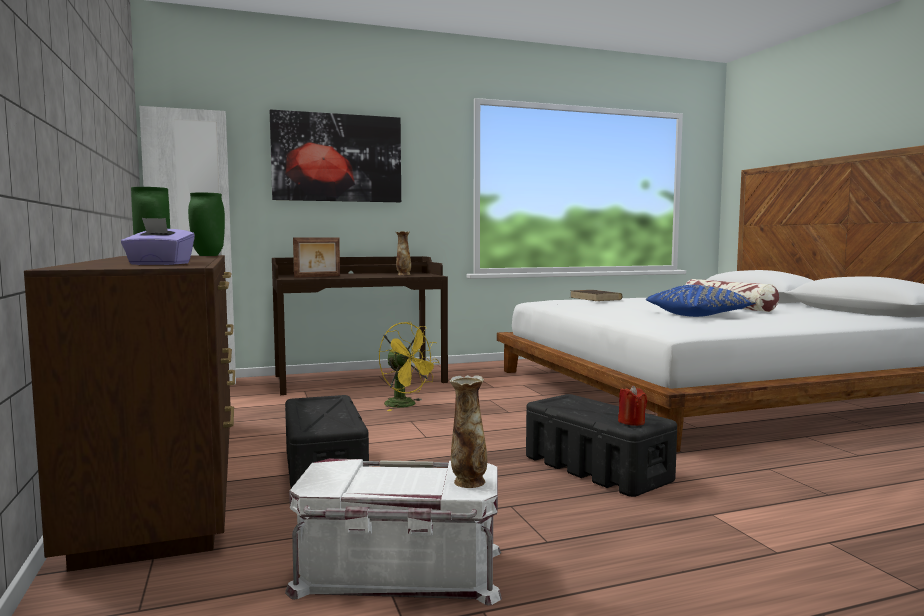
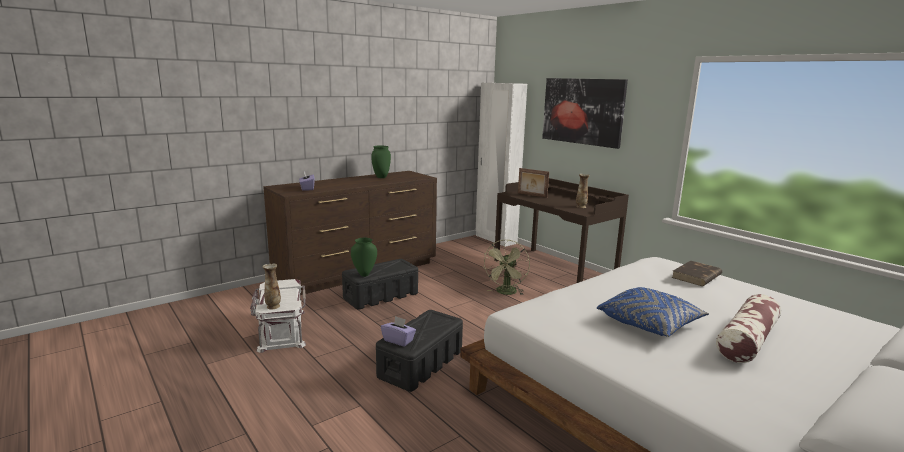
camera: 70 degrees right, 10 degrees up
(209, 255) = (418, 178): green vase -> green vase (364, 275)
(406, 405) = (506, 293): yellow fan -> green fan
(631, 422) = (398, 340): red candle -> purple tissue box

